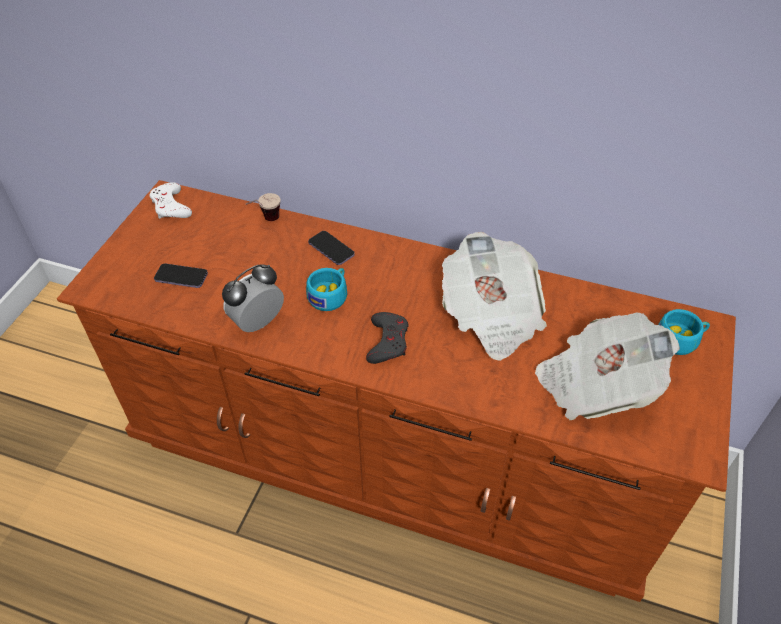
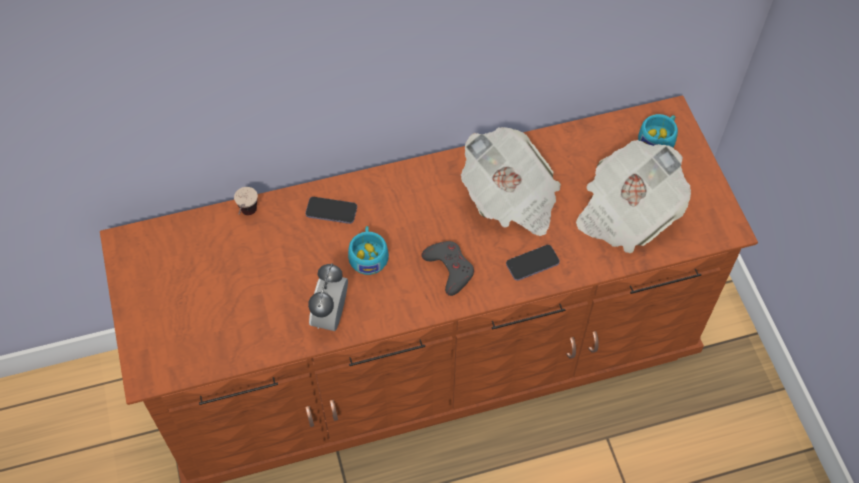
camera: 35 degrees left, 10 degrees up
(171, 206) = (141, 251): white game controller -> none
(181, 277) = (223, 315): phone -> phone (532, 263)

